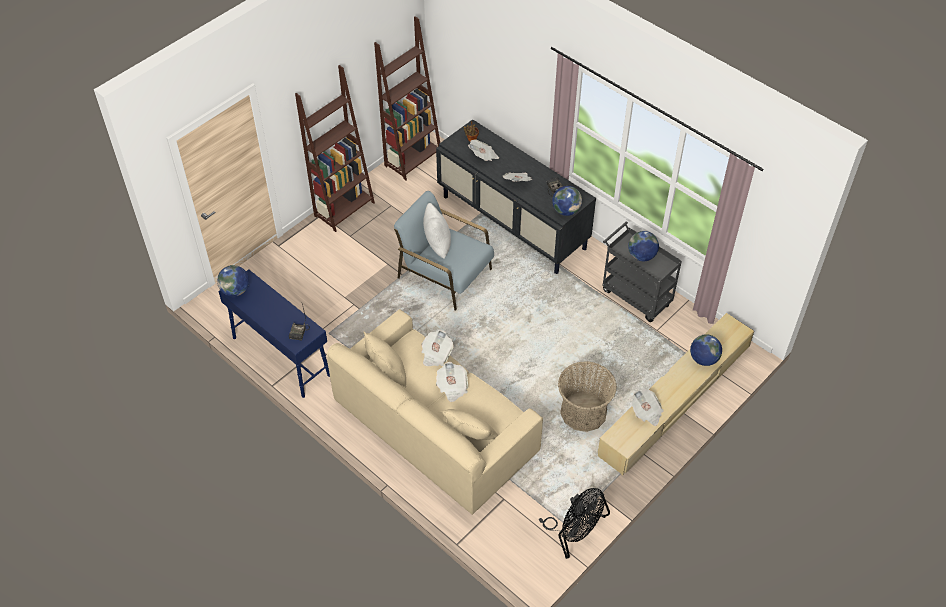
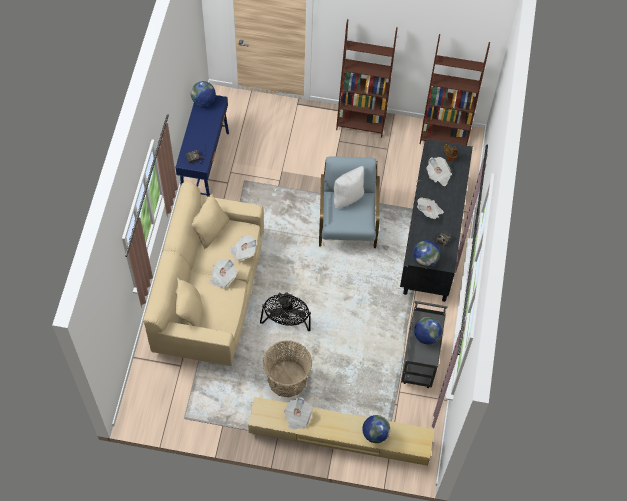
camera: 55 degrees right, 10 degrees up
(574, 530) = (183, 424): black fan -> black fan (285, 318)

